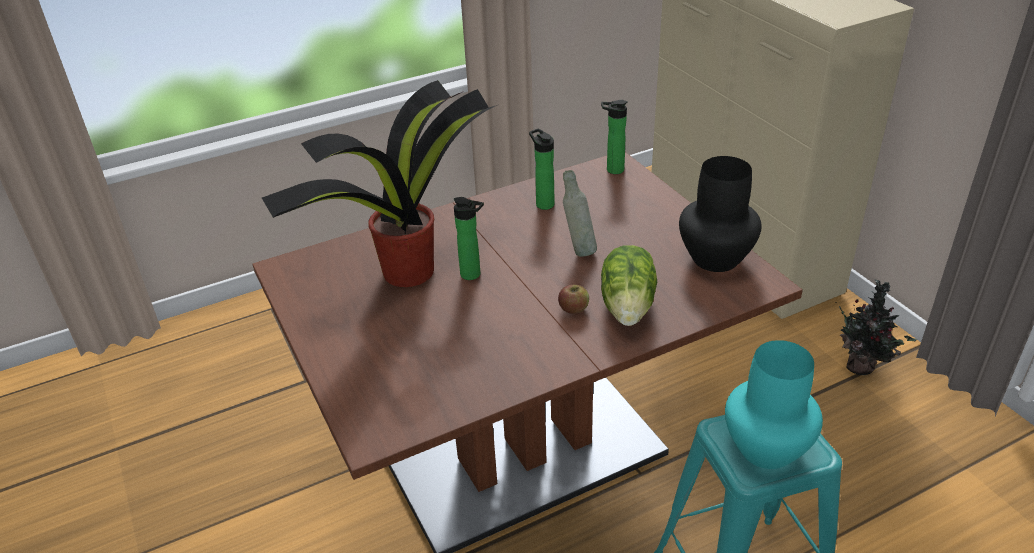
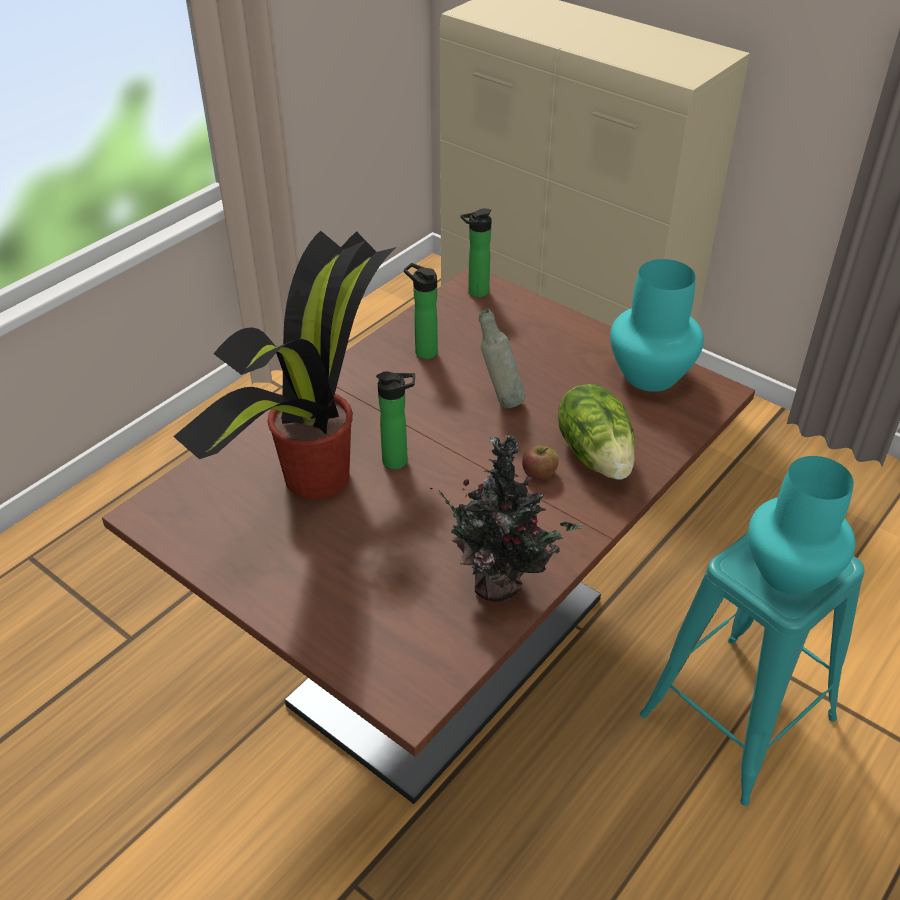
camera: 25 degrees left, 5 degrees up
(716, 259) = (651, 376): black vase -> turquoise vase
(862, 367) = (740, 448): potted plant -> potted plant (502, 584)

